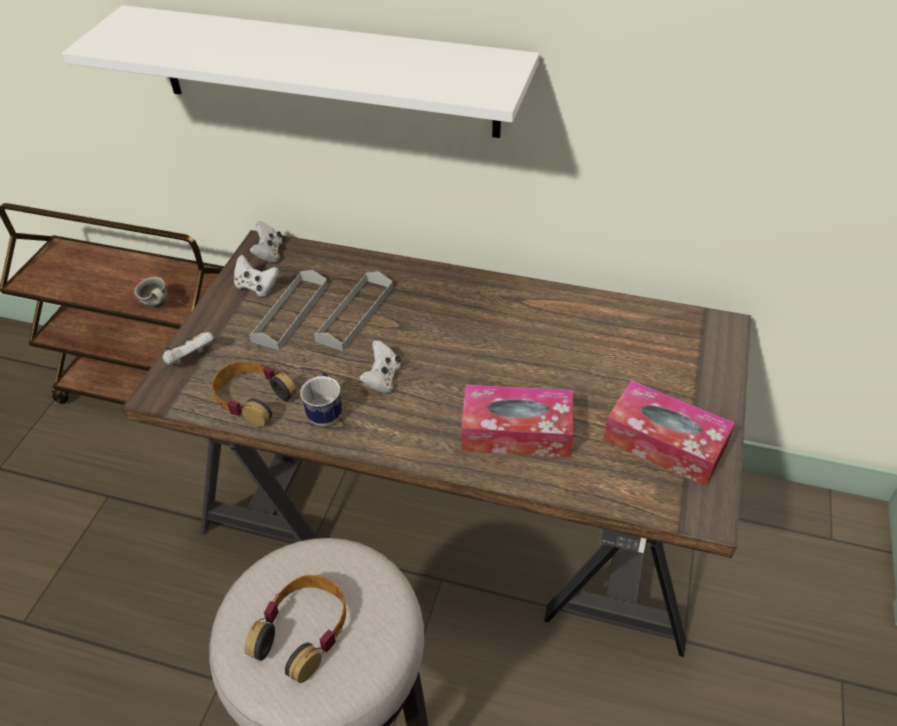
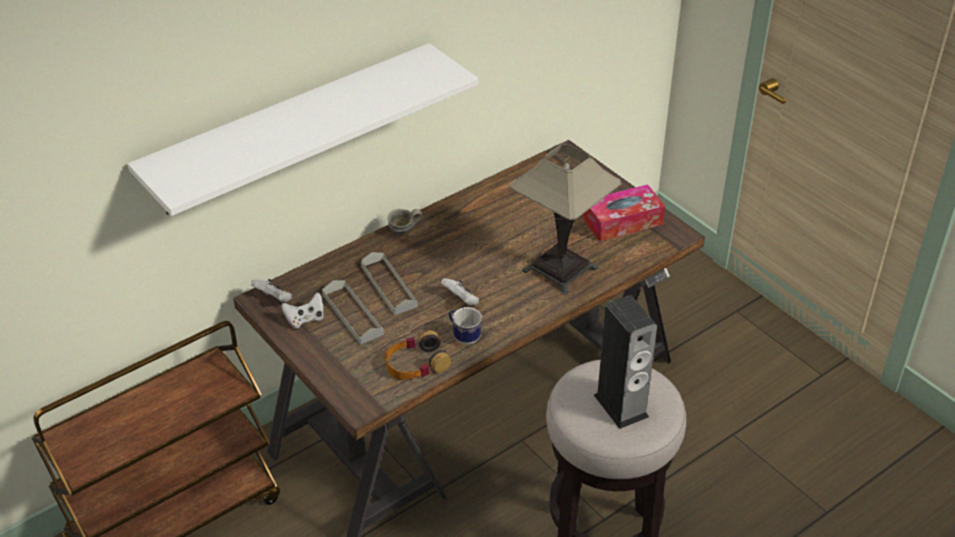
camera: 55 degrees left, 5 degrees down
(156, 306) = (214, 403): grey mug -> grey mug (404, 232)
(190, 359) = (344, 379): white game controller -> none
(303, 631) = (621, 406): headphones -> speaker
(516, 432) = (560, 269): tissue box -> table lamp

